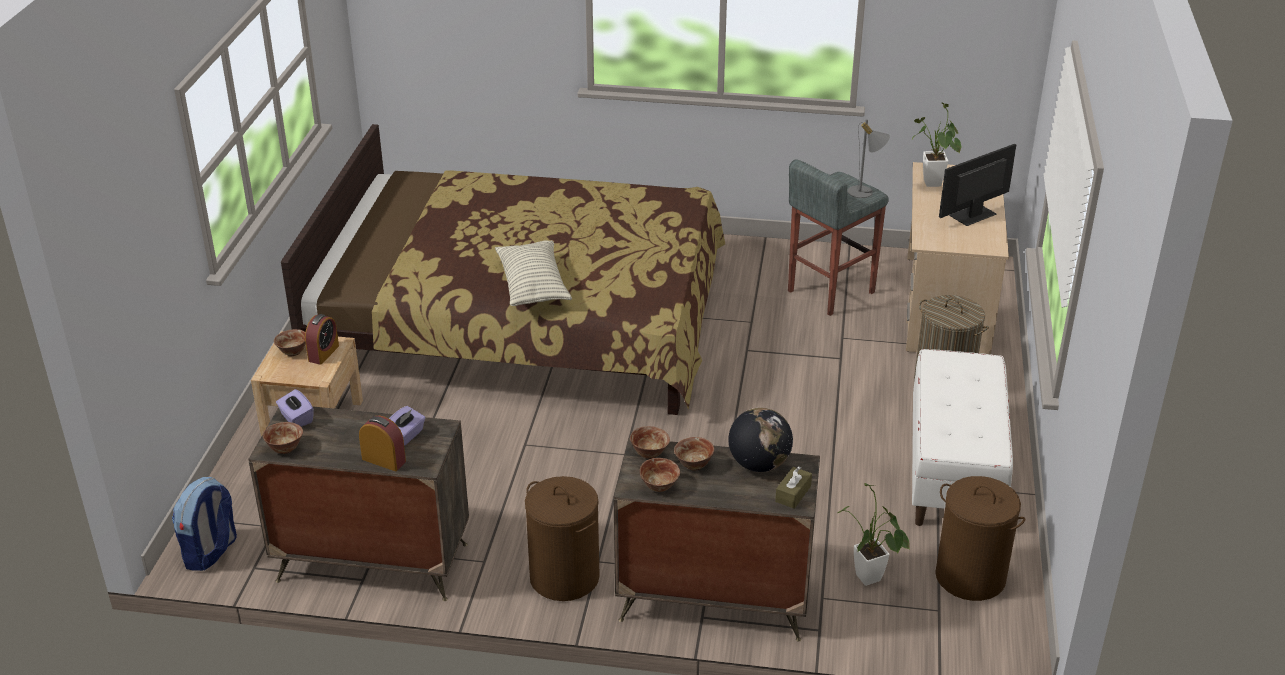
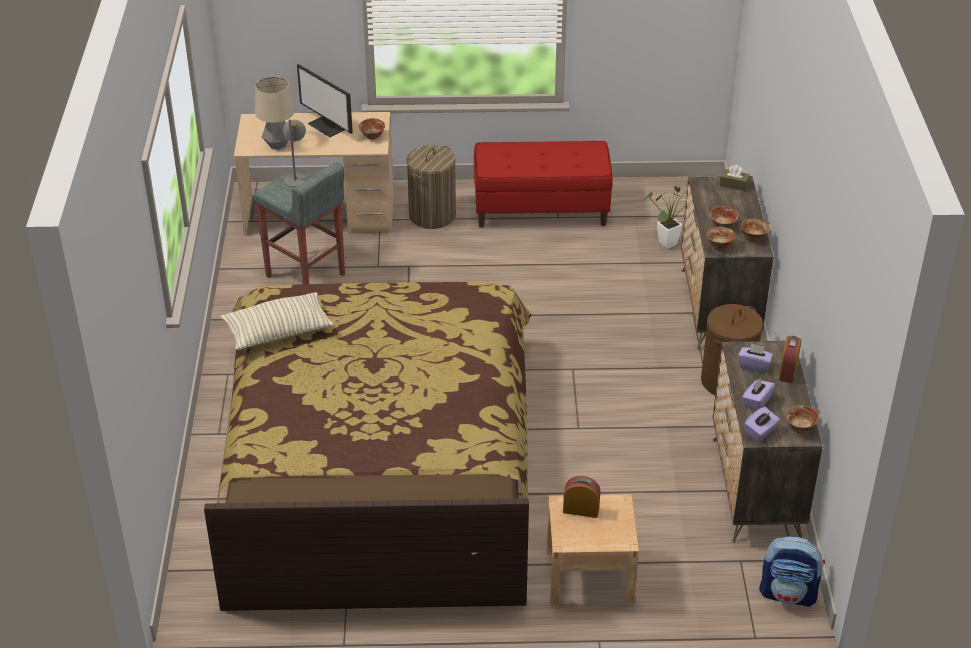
camera: 100 degrees left, 5 degrees up
(293, 352) = (585, 532): bowl -> bowl (372, 136)
(345, 426) = (756, 401): none -> purple tissue box
(533, 286) = (464, 369): pillow -> pillow (278, 332)
(759, 464) = (709, 199): globe -> none
(932, 185) = (278, 145): potted plant -> table lamp
(954, 472) = (541, 210): white bench -> red bench
(969, 577) = (649, 204): brown laundry basket -> none

